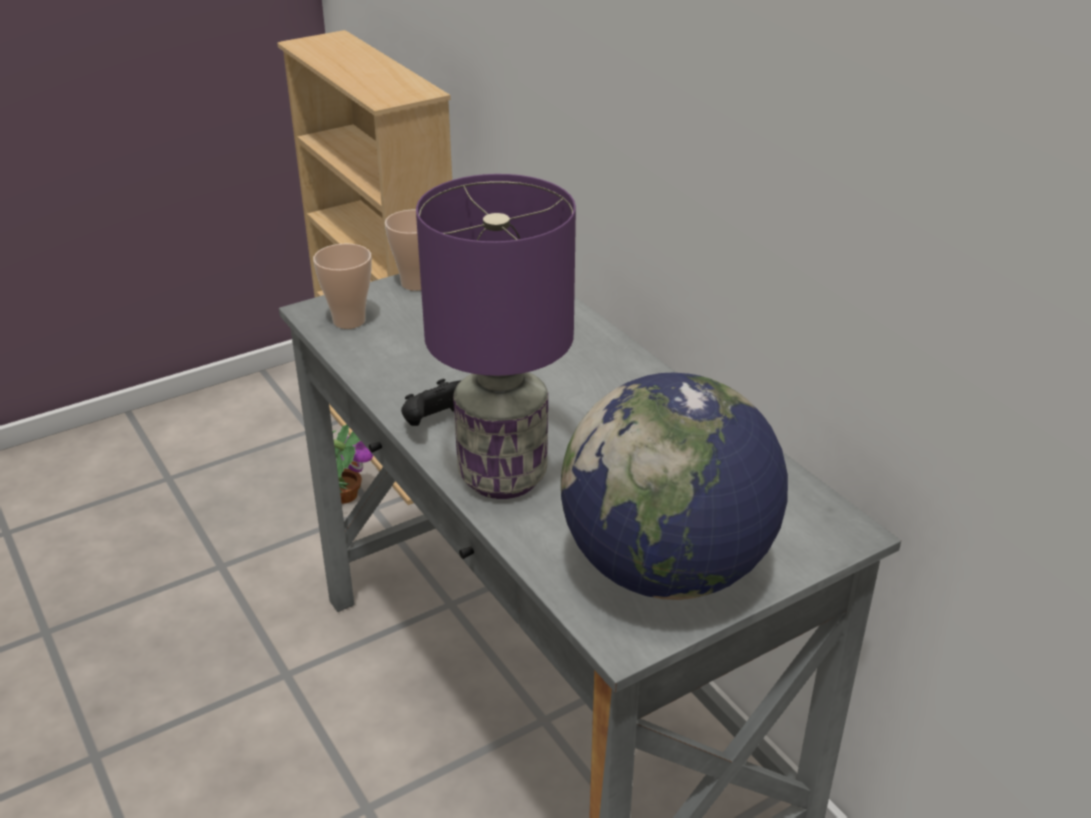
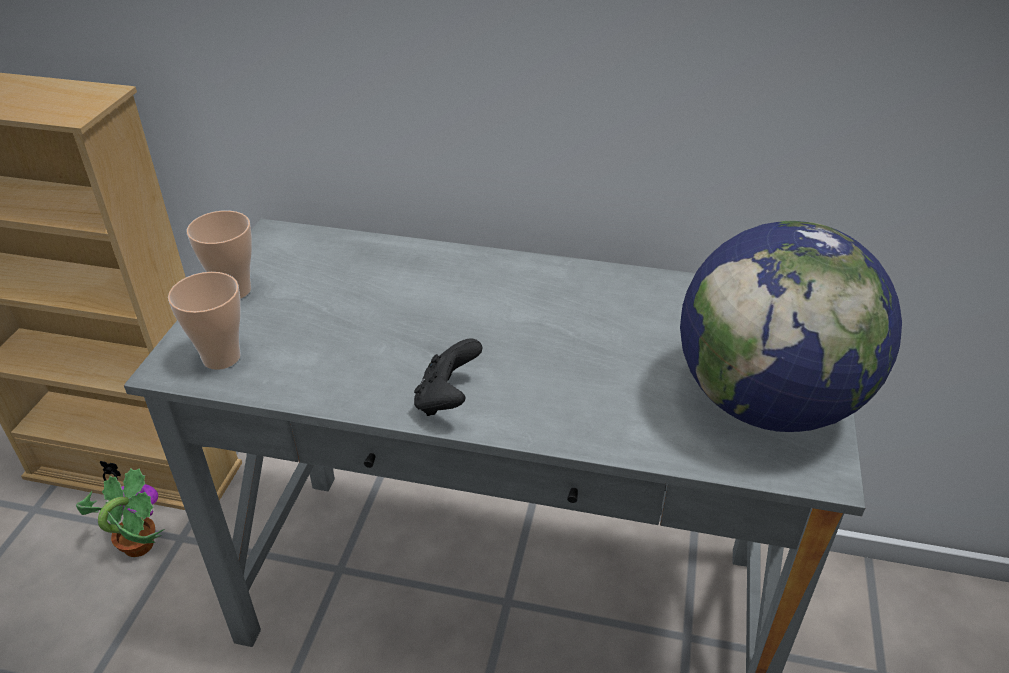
camera: 45 degrees left, 5 degrees up
(501, 476) = (560, 410): purple table lamp -> none

